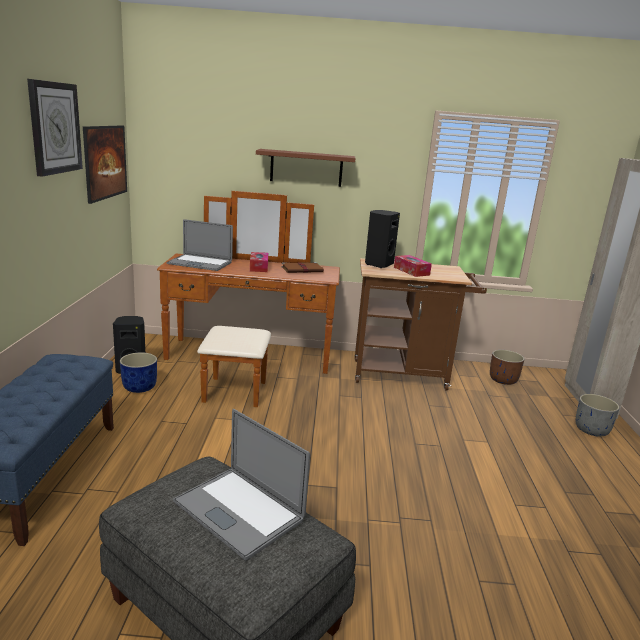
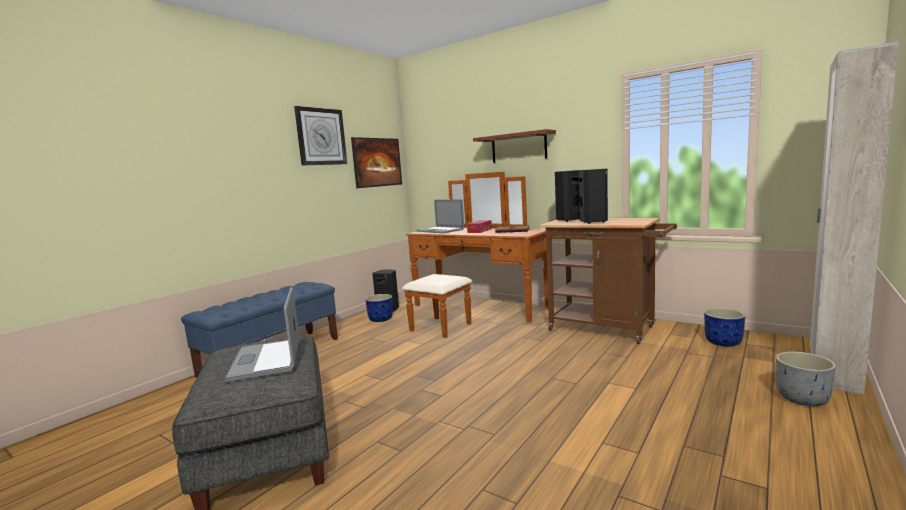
camera: 35 degrees right, 10 degrees down
(411, 271) = (594, 222): tissue box -> black speaker
(503, 380) = (723, 342): brown planter -> blue planter

